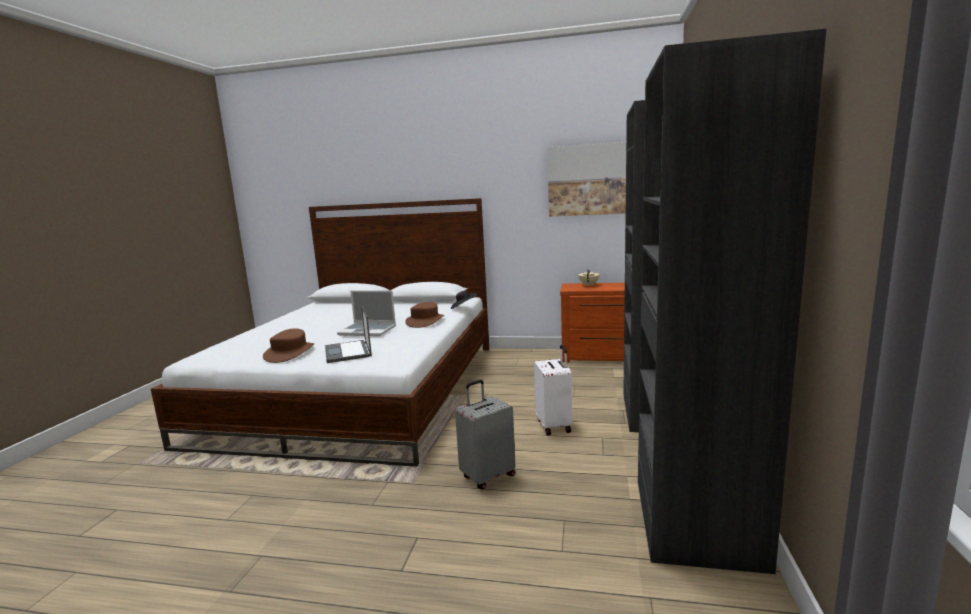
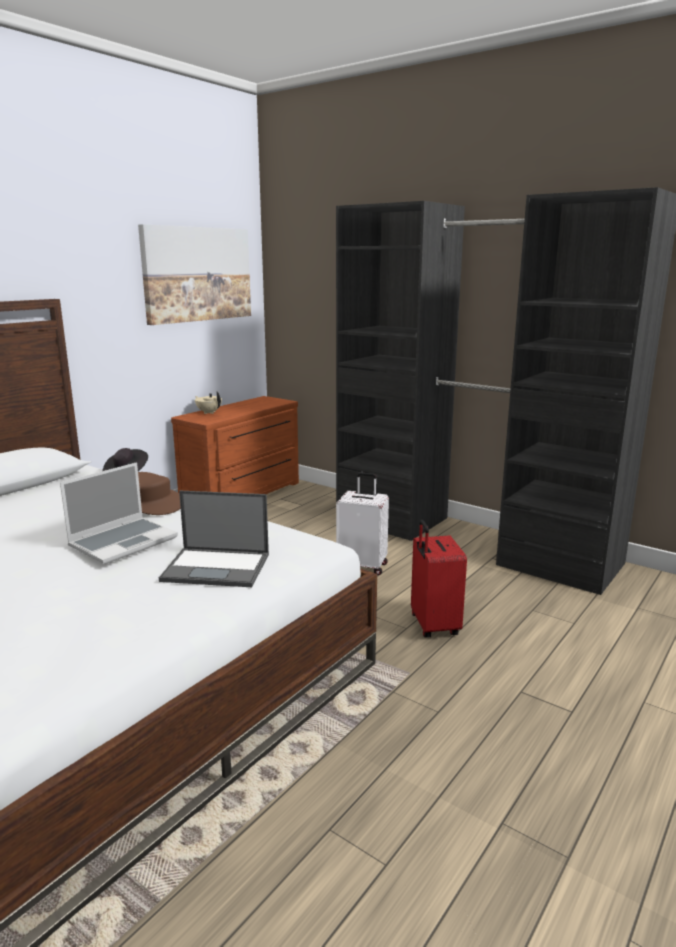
camera: 65 degrees left, 5 degrees up
(290, 353) = (136, 613): brown hat -> none
(487, 476) = (433, 626): grey suitcase -> red suitcase

